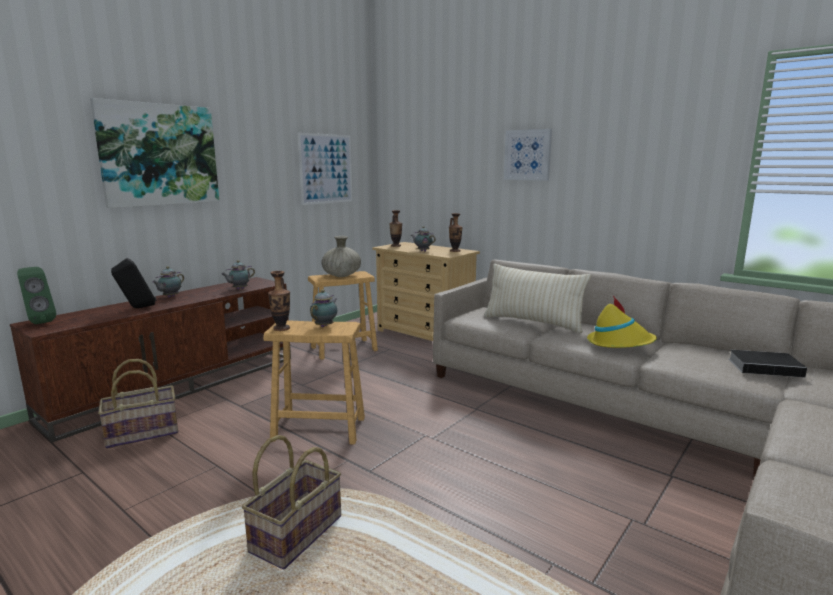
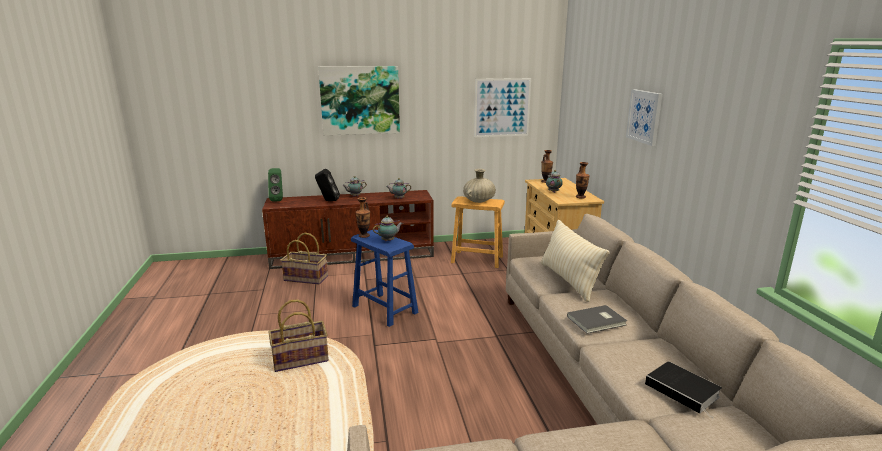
camera: 40 degrees right, 5 degrees up
(319, 428) = (385, 309): brown stool -> blue stool
(619, 343) = (598, 321): yellow hat -> grey book

